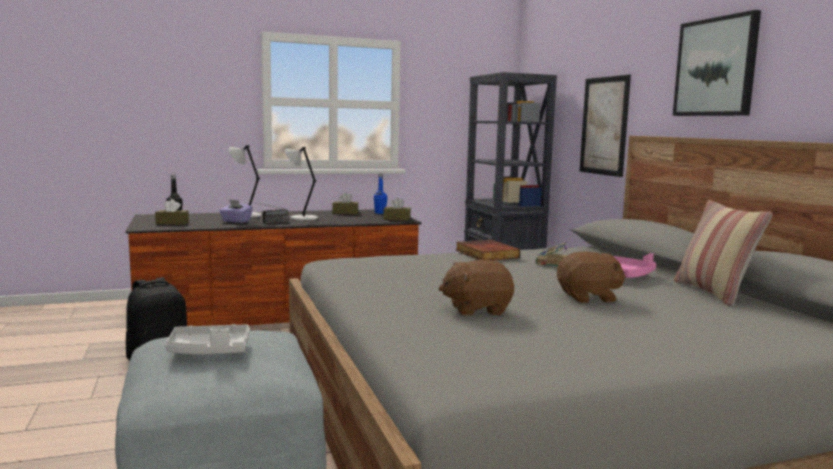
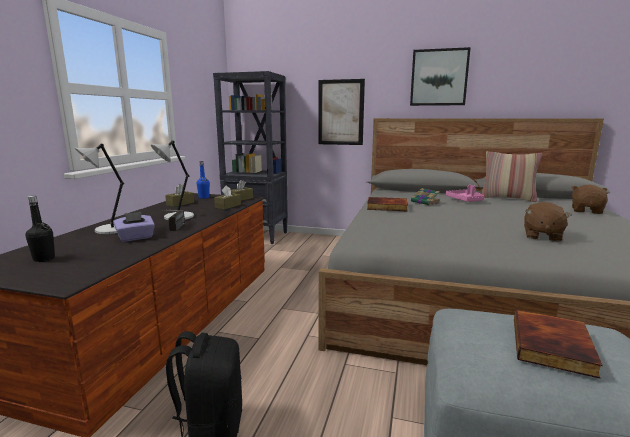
camera: 55 degrees left, 5 degrees up
(172, 223) = (74, 264): brown tissue box -> brown tissue box (228, 206)
(209, 351) = (554, 346): grey tray -> book
(589, 298) = (515, 214): brown plush toy -> brown plush toy (587, 211)

